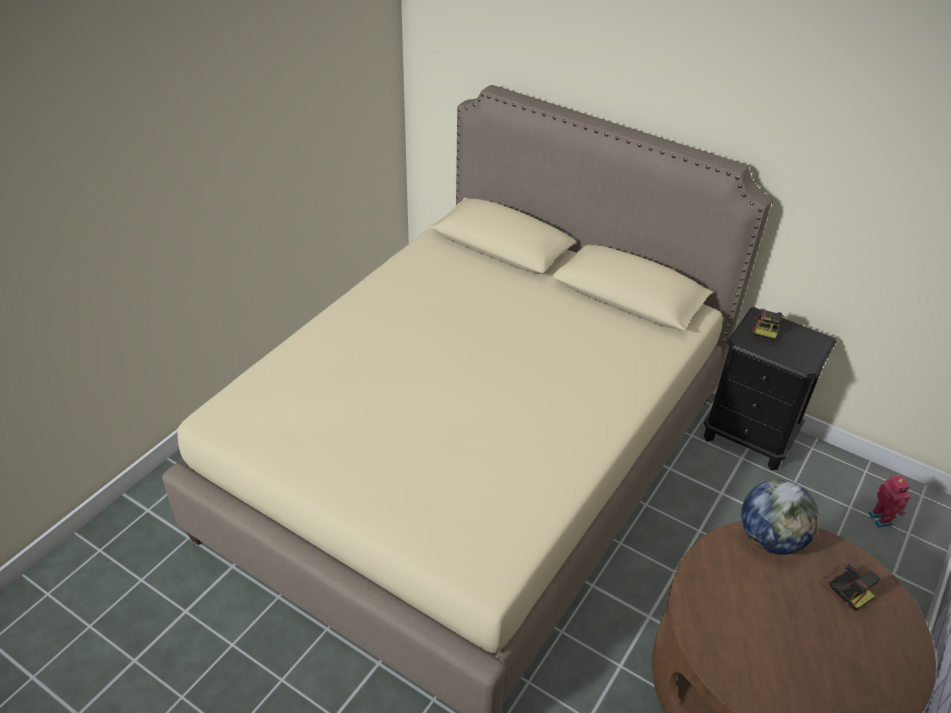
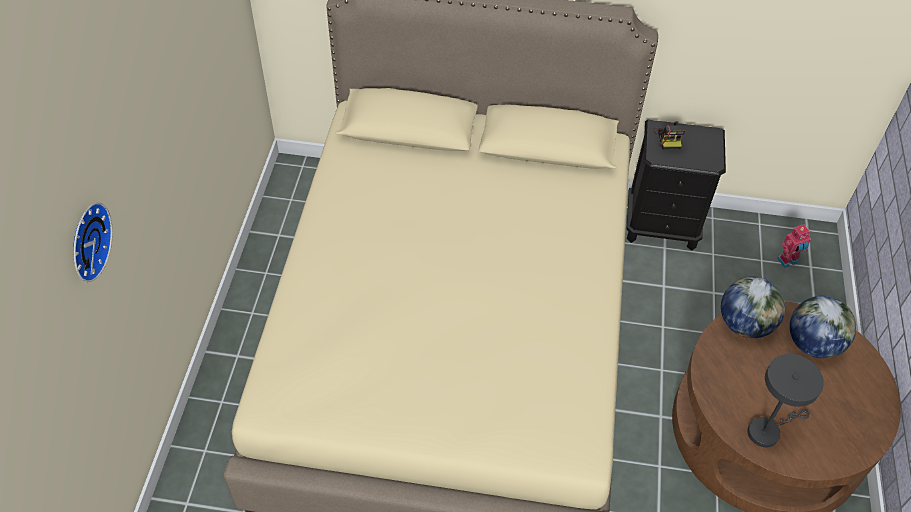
camera: 25 degrees left, 10 degrees up
(94, 185) = (86, 241): none -> wall clock
(739, 656) = (767, 430): none -> grey table lamp
(845, 588) = (812, 343): camera -> globe
(881, 518) = (787, 261): toy robot -> toy robot turned 105 degrees clockwise

